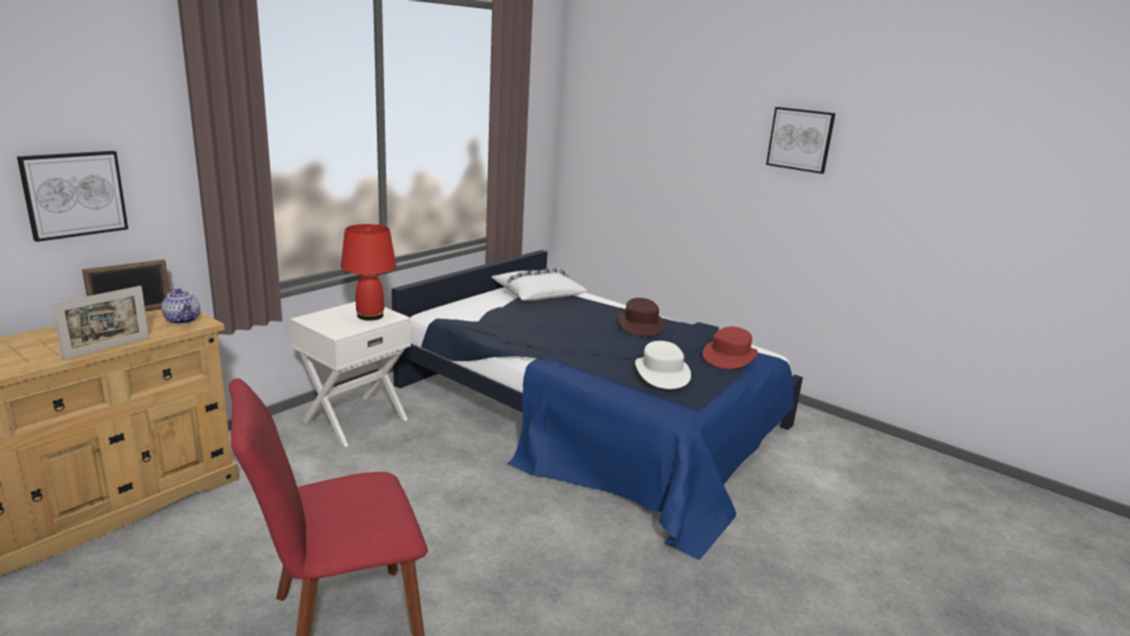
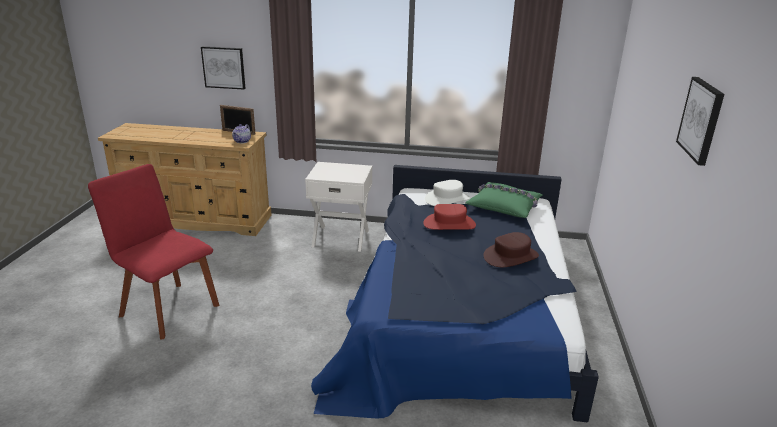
camera: 60 degrees right, 5 degrees up
(107, 348) = (197, 142): picture frame -> none
(369, 316) = (349, 174): red table lamp -> none
(537, 293) = (504, 206): white pillow -> green pillow
(661, 373) = (427, 286): white hat -> white hat (447, 199)
(729, 356) = (511, 309): red hat -> red hat (449, 224)

